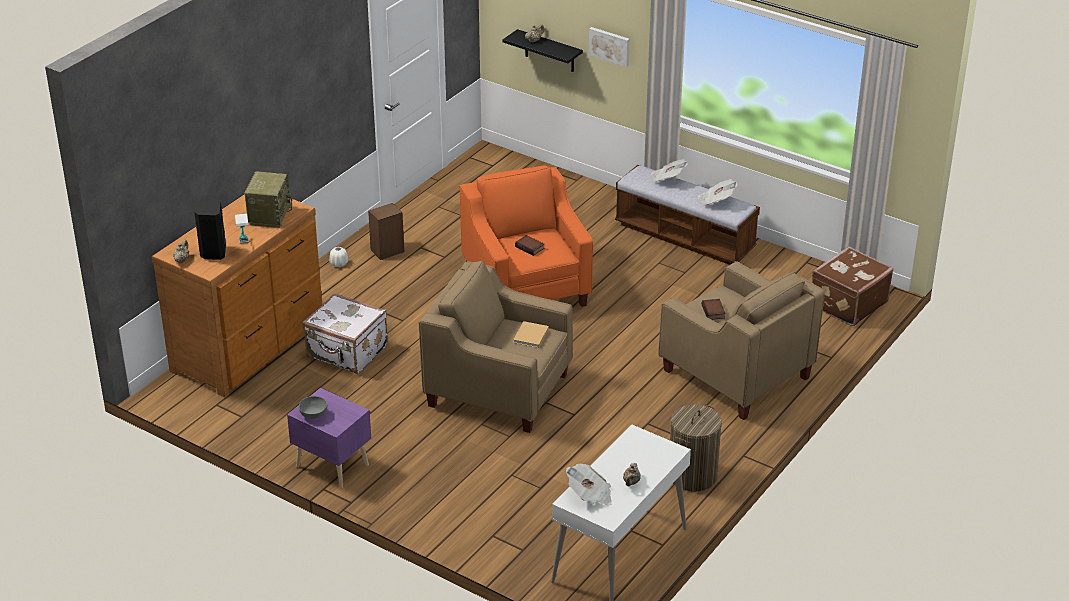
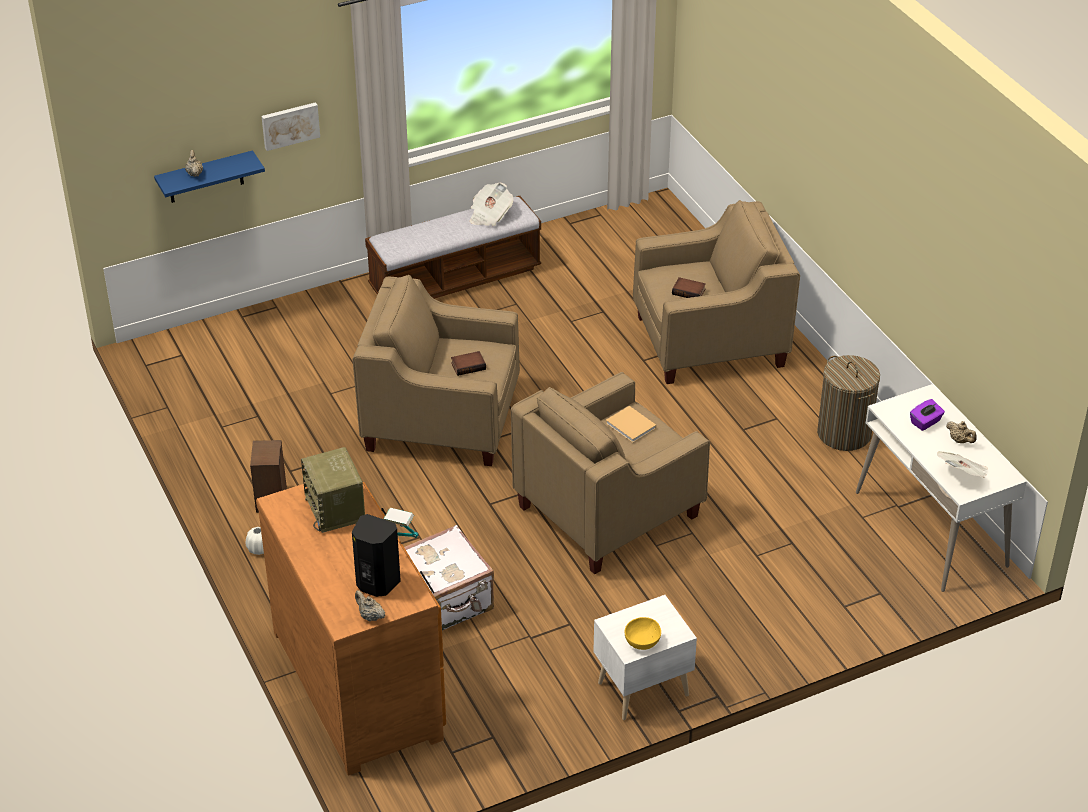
camera: 60 degrees left, 5 degrees up
(269, 215) = (336, 510): radio -> radio turned 150 degrees counterclockwise
(314, 415) = (643, 642): grey bowl -> yellow bowl
(332, 464) = (641, 688): purple nightstand -> white nightstand
(526, 287) = (441, 420): orange armchair -> beige armchair
(549, 51) = (205, 177): black shelf -> blue shelf
(637, 459) = (925, 422): none -> purple tissue box
(667, 179) = (419, 229): newspaper -> none
(847, 303) = (657, 229): brown suitcase -> none

